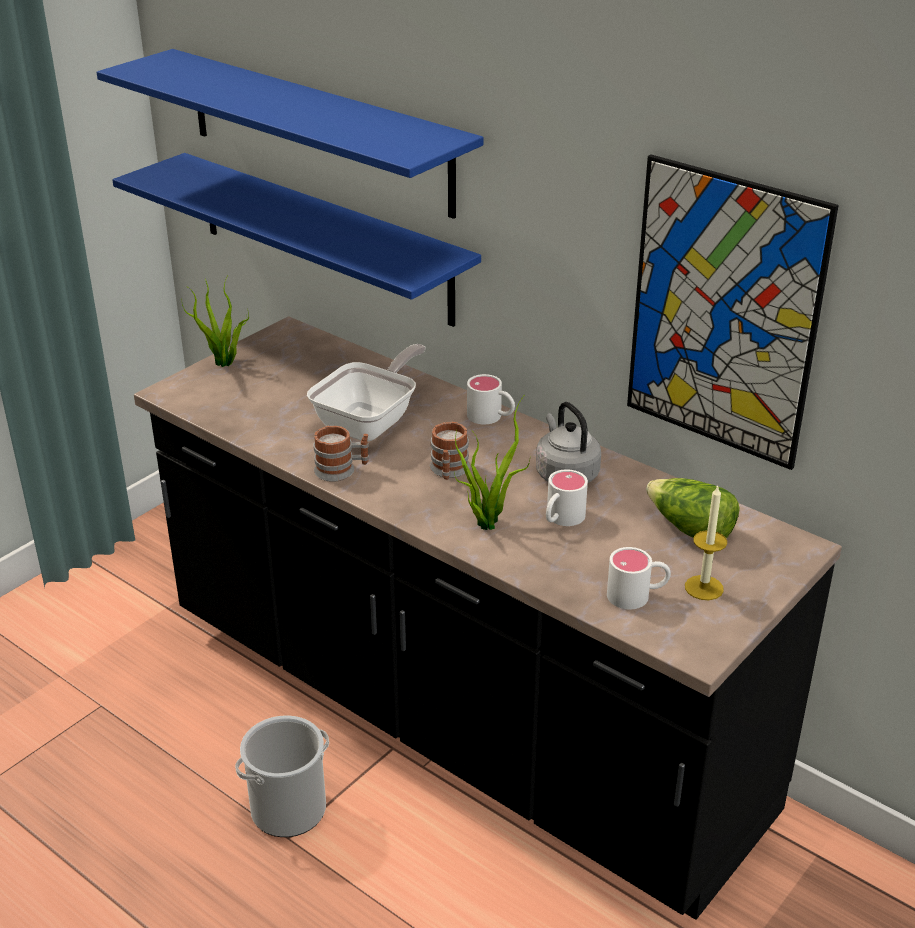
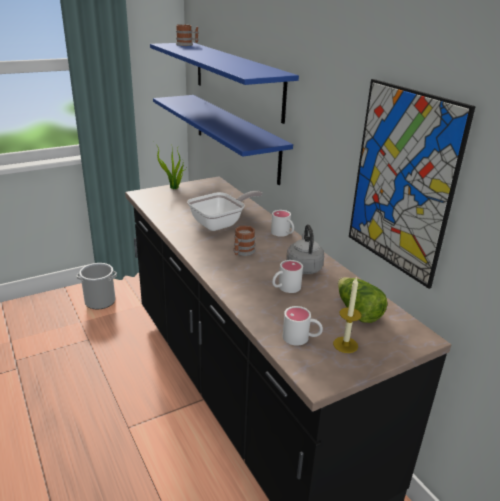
camera: 20 degrees right, 5 degrees down
(288, 809) = (137, 413): bucket -> bucket (100, 301)
(341, 470) = (189, 240): mug -> mug (187, 45)
(486, 521) = (243, 279): potted plant -> none

